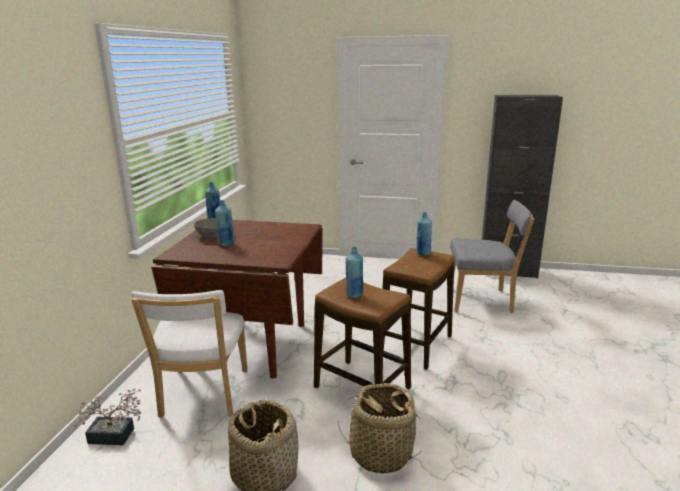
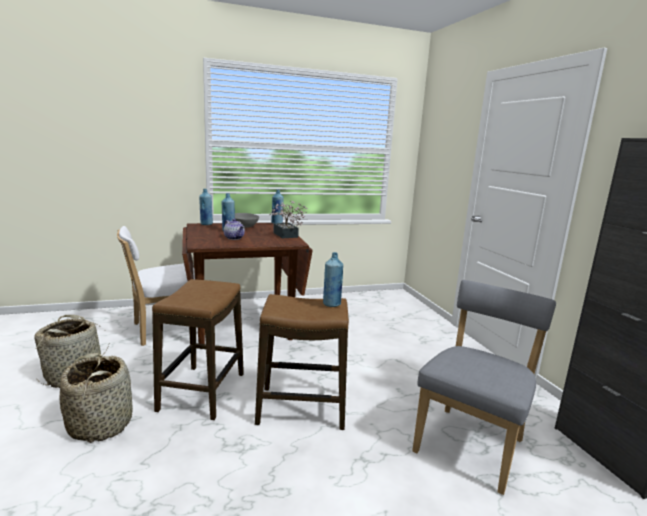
camera: 60 degrees right, 5 degrees down
(116, 436) = (113, 318): potted plant -> potted plant (286, 236)
(265, 245) = (234, 238): none -> teapot
(354, 295) = (197, 290): blue bottle -> blue bottle (206, 224)
(483, 301) = (471, 443): grey chair -> grey chair turned 120 degrees counterclockwise

